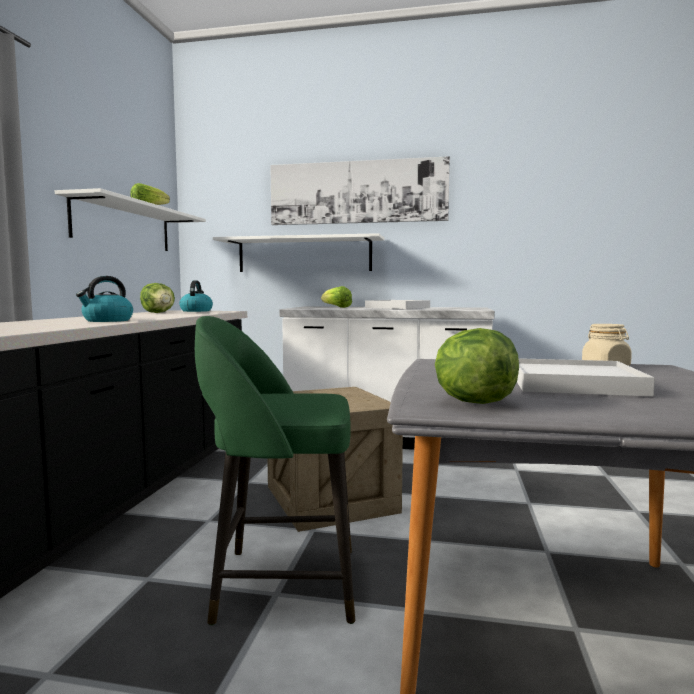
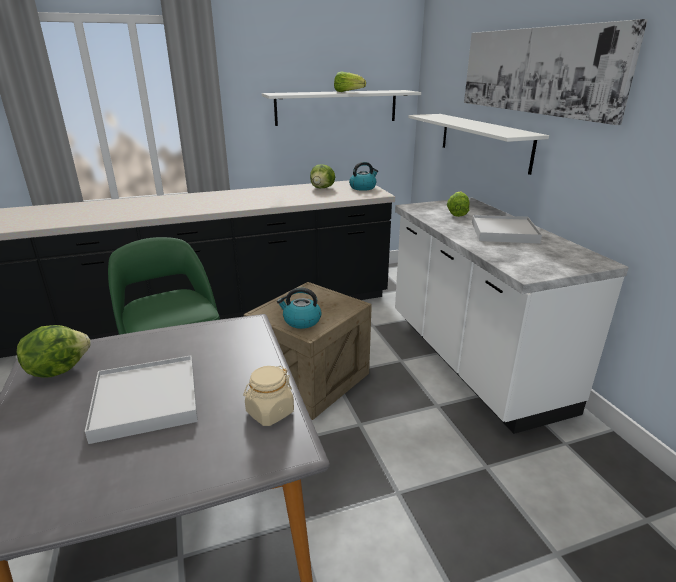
camera: 60 degrees right, 20 degrees up
(107, 321) = (223, 204): kettle -> kettle (301, 321)

